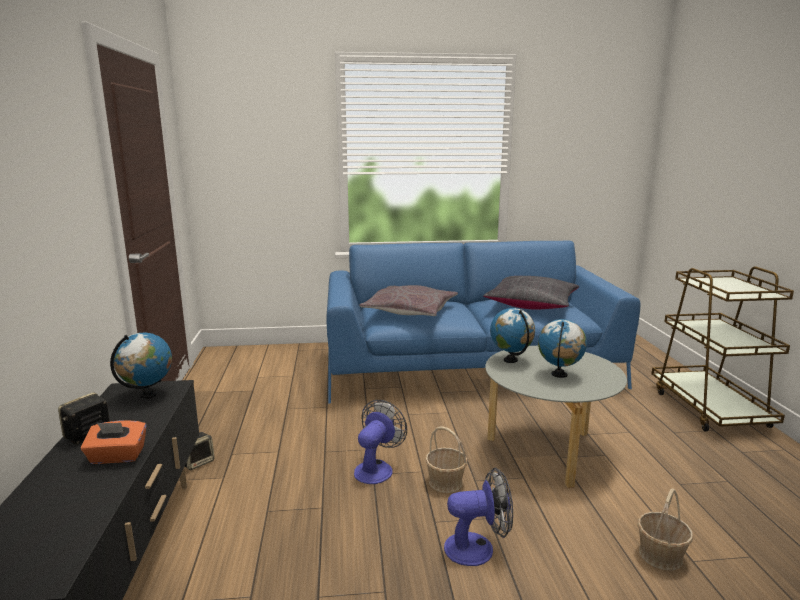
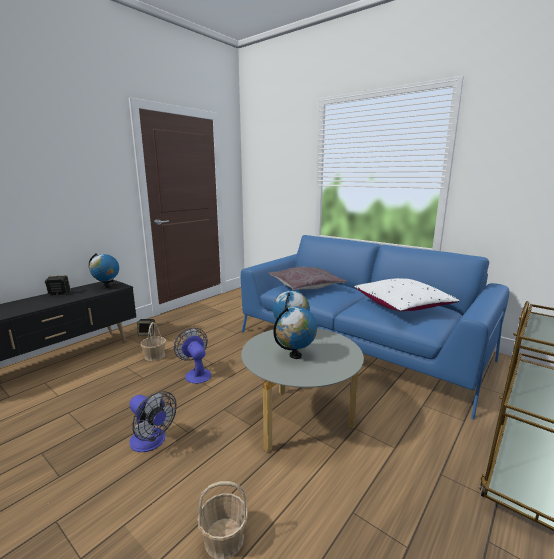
camera: 45 degrees right, 0 degrees up
(117, 457) = (44, 304): orange tissue box -> none
(376, 468) = (196, 373): fan -> fan turned 105 degrees counterclockwise
(445, 482) = (208, 400): basket -> basket (154, 356)
(531, 304) = (402, 305): black pillow -> white pillow

